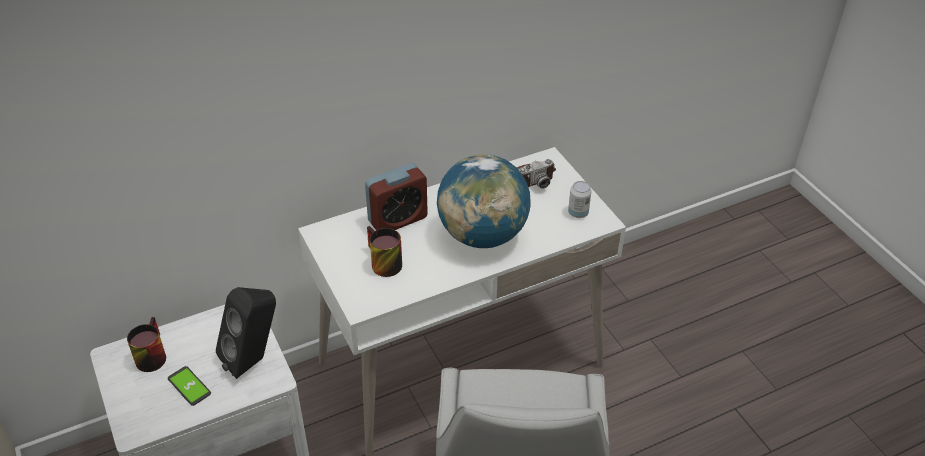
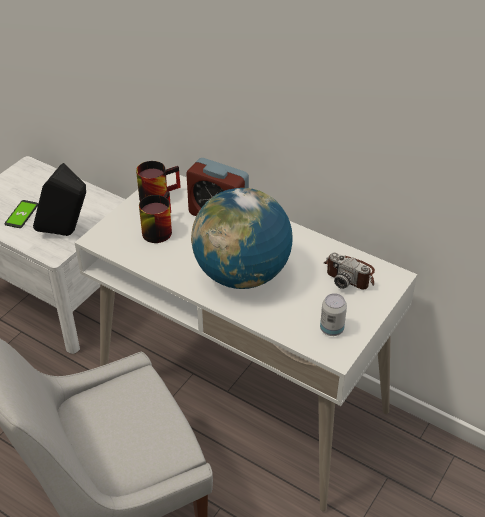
camera: 60 degrees right, 0 degrees up
(149, 355) = (38, 182): mug -> mug (157, 194)

